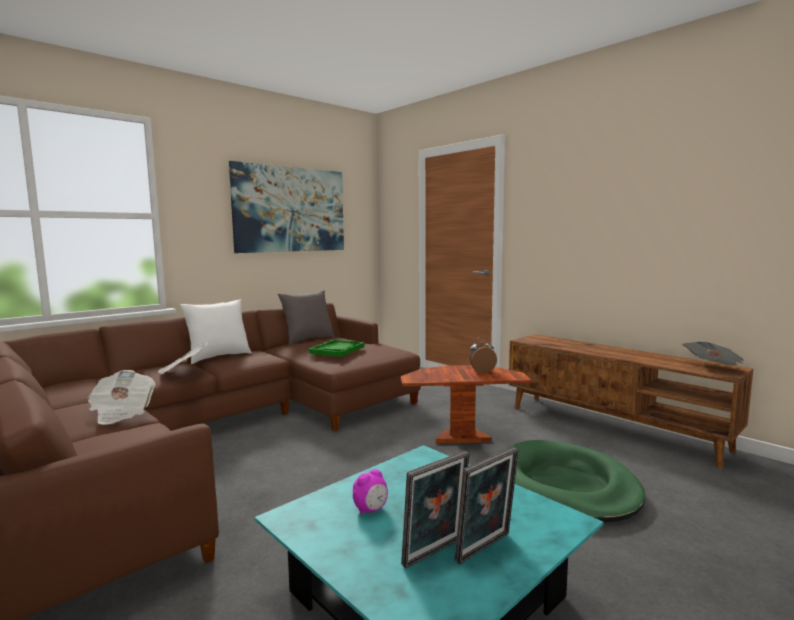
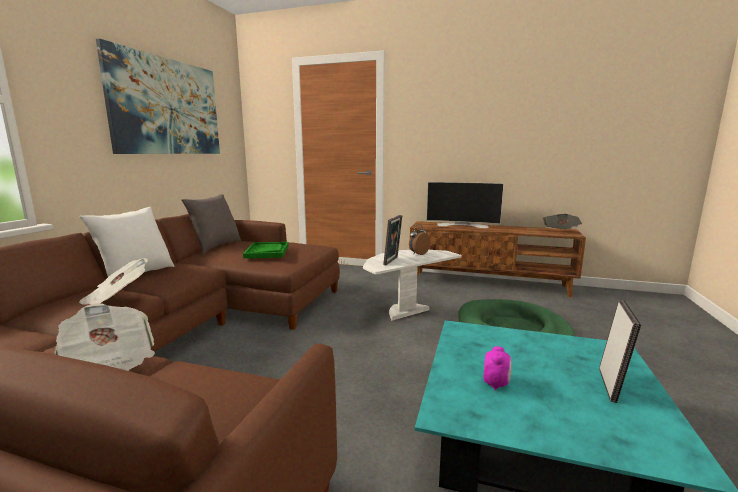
camera: 30 degrees left, 5 degrees up
(436, 554) = (592, 402): picture frame -> picture frame (392, 261)
(462, 438) = (406, 312): brown side table -> white side table
(583, 344) = (462, 225): none -> television

